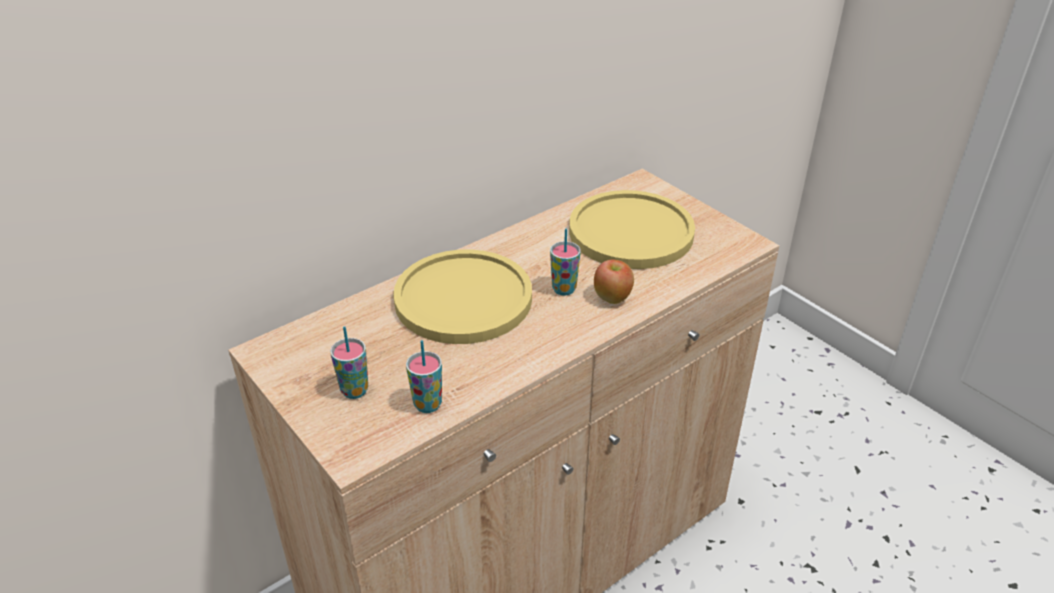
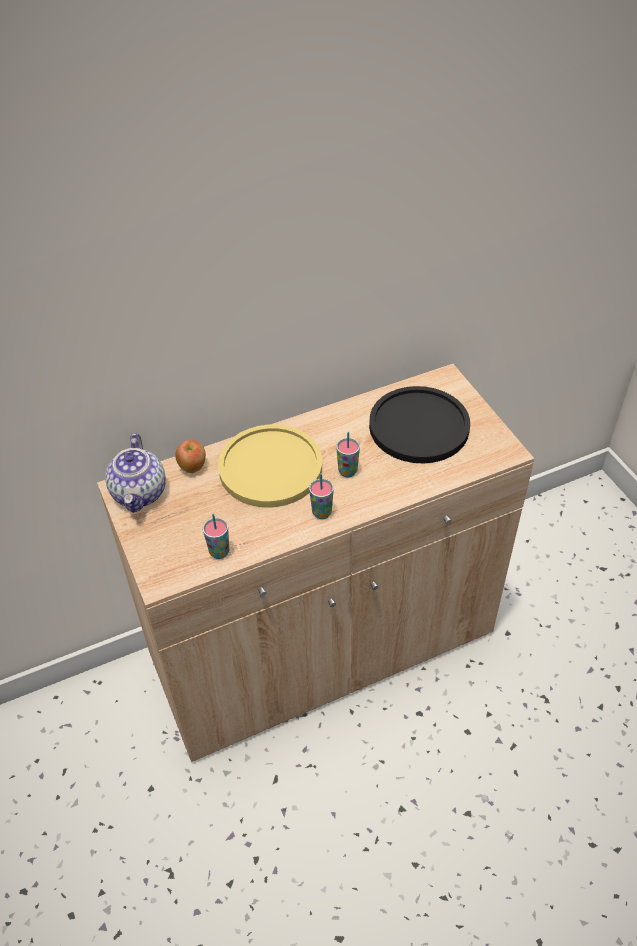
camera: 15 degrees right, 10 degrees up
(294, 353) = (140, 493): none -> teapot
(354, 391) = (173, 532): cup -> cup (322, 513)
(612, 297) = (382, 485): apple -> apple (193, 467)
(631, 232) = (419, 426): yellow plate -> black plate

